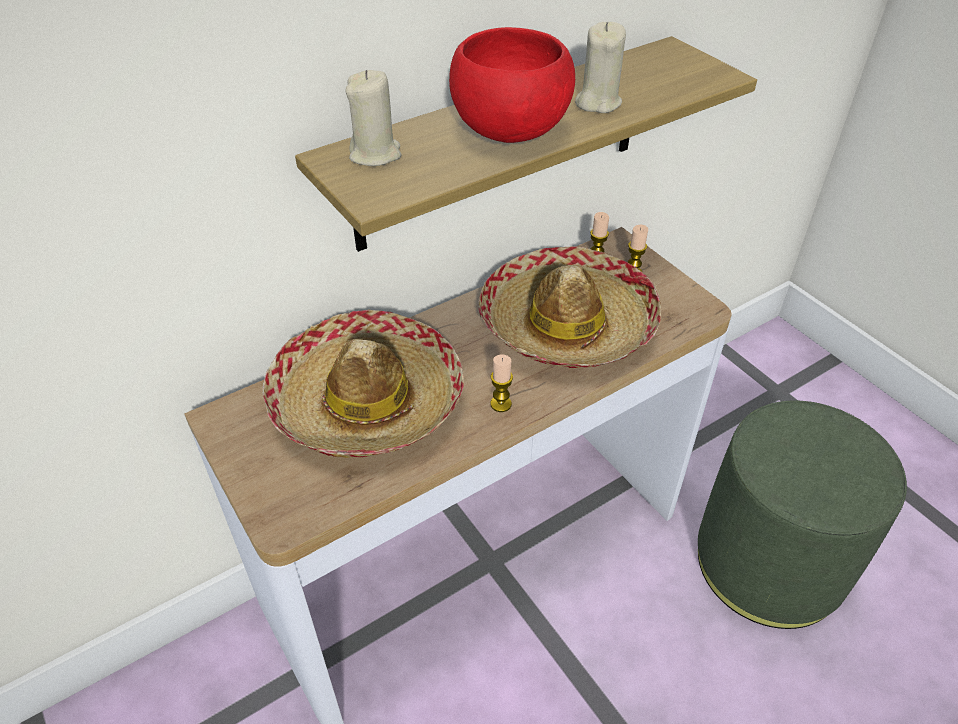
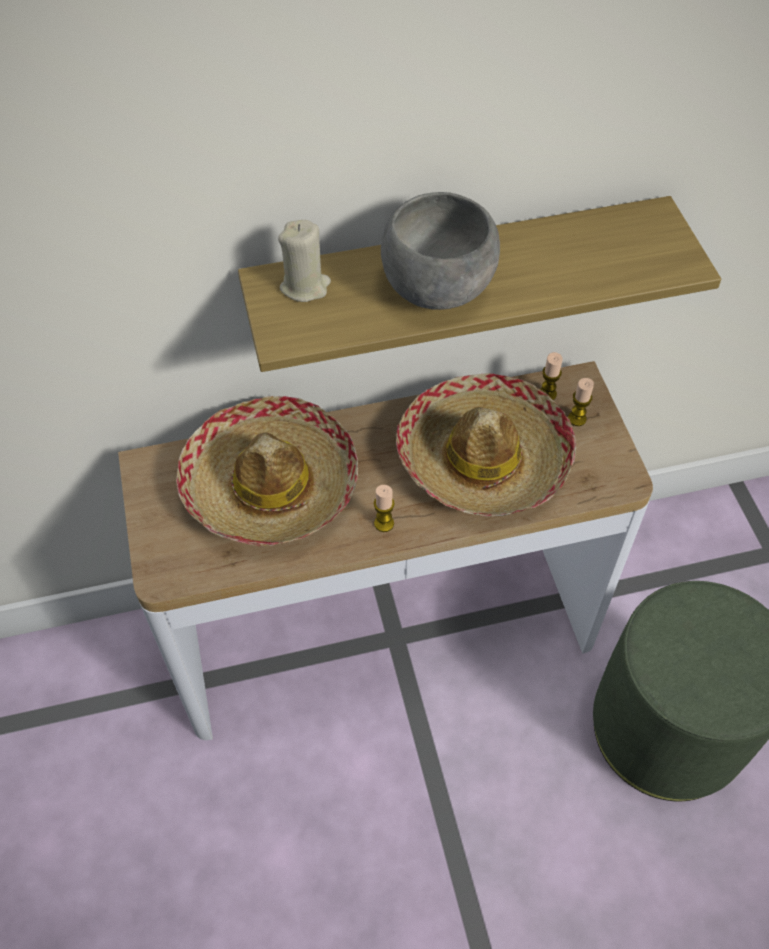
camera: 20 degrees right, 10 degrees up
(511, 130) = (438, 288): red bowl -> grey bowl
(598, 102) = (539, 272): beige candle -> none

